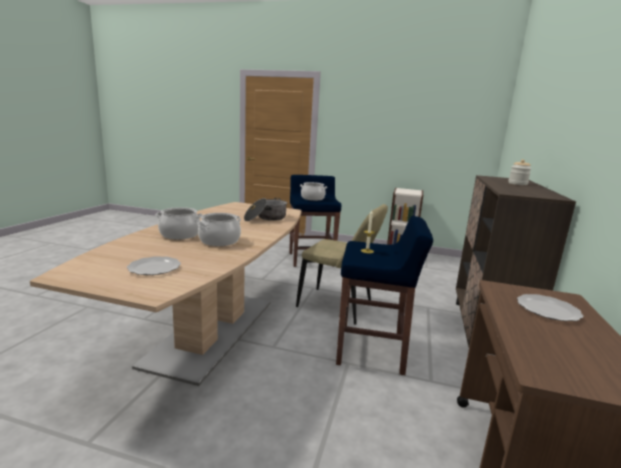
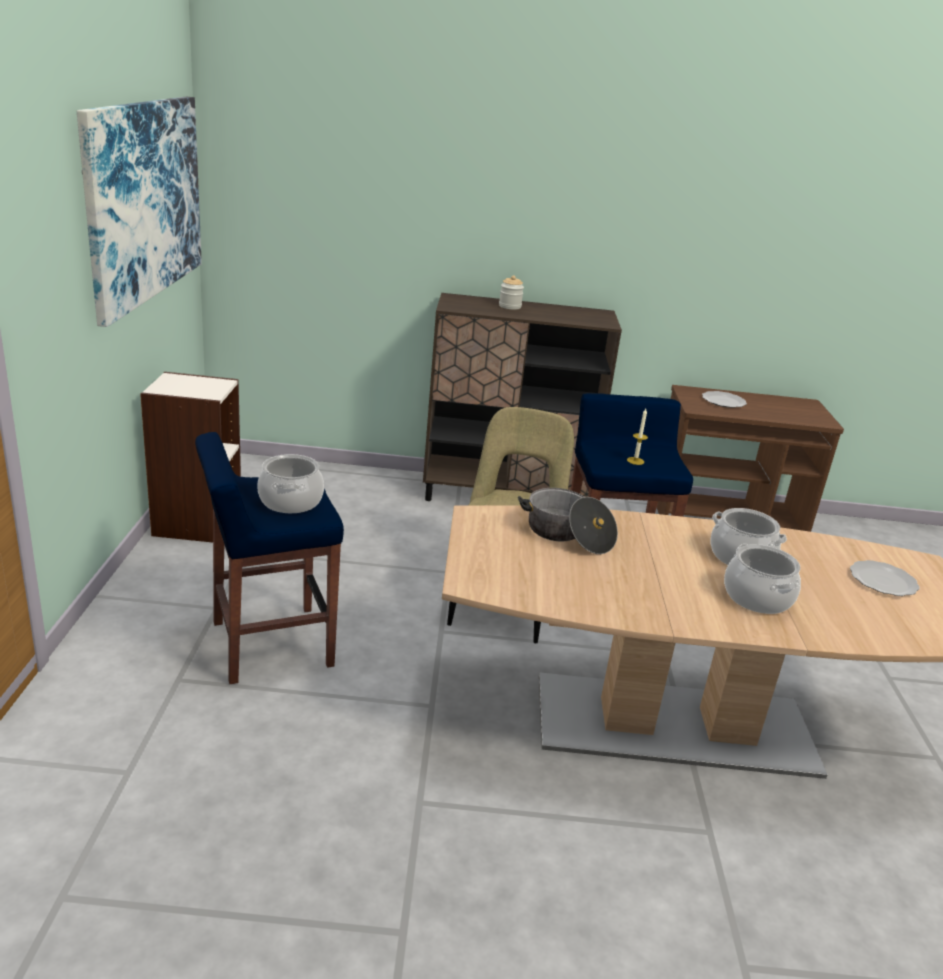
camera: 105 degrees left, 10 degrees up
(432, 117) = (145, 200): none -> picture

